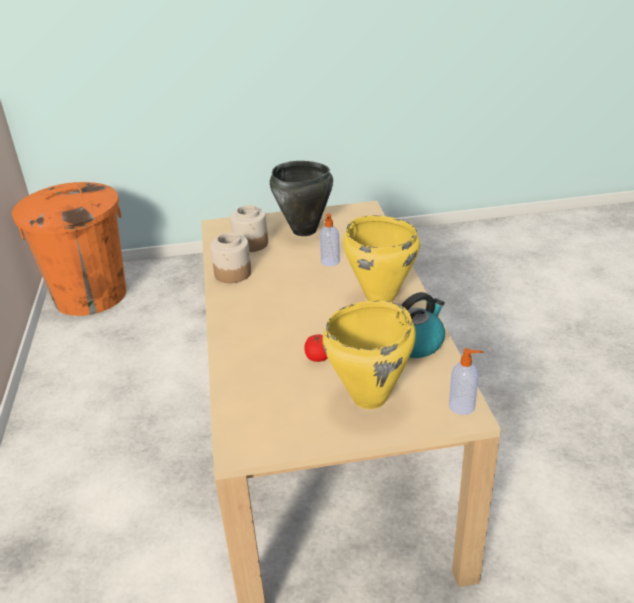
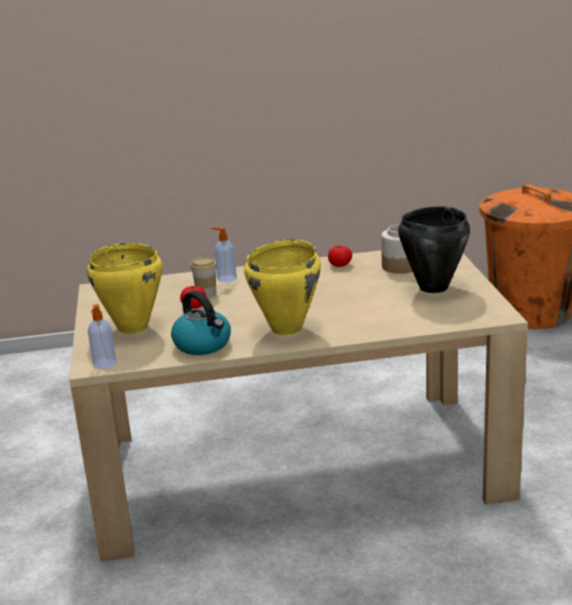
camera: 90 degrees right, 10 degrees down
(233, 273) = (340, 265): jar -> tomato
(282, 352) = (206, 293): none -> cup
(330, 262) = (361, 303): soap dispenser -> soap dispenser (226, 278)

